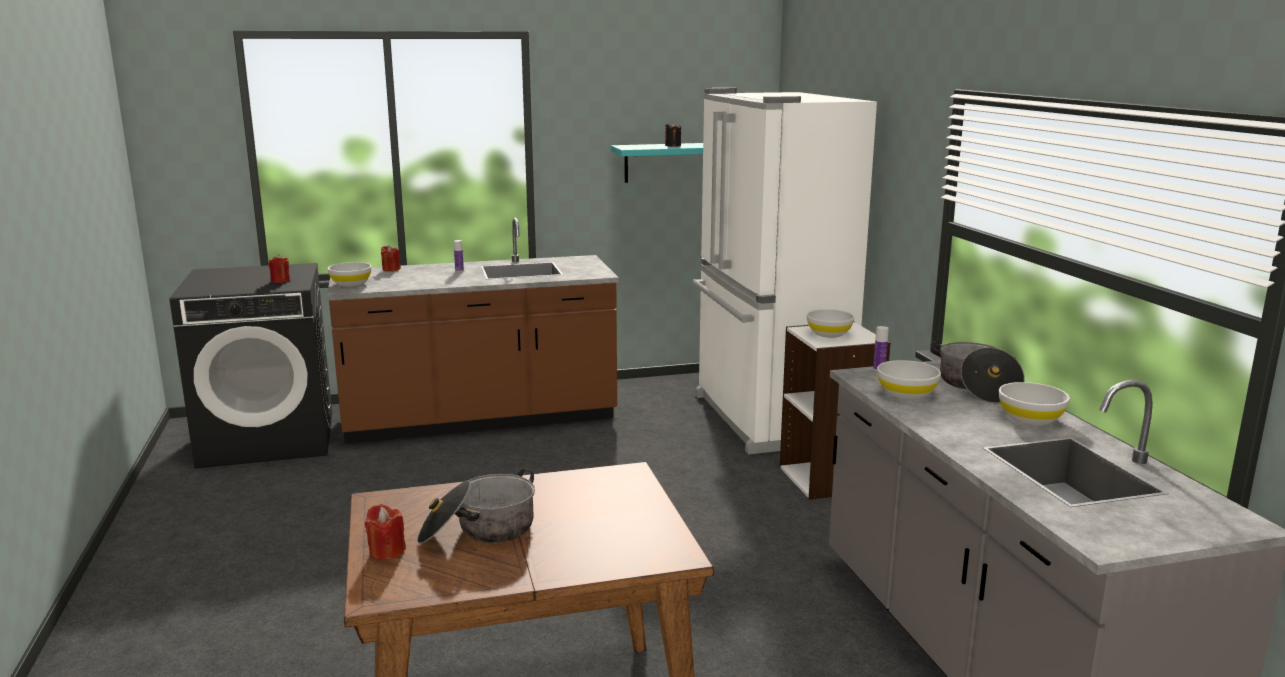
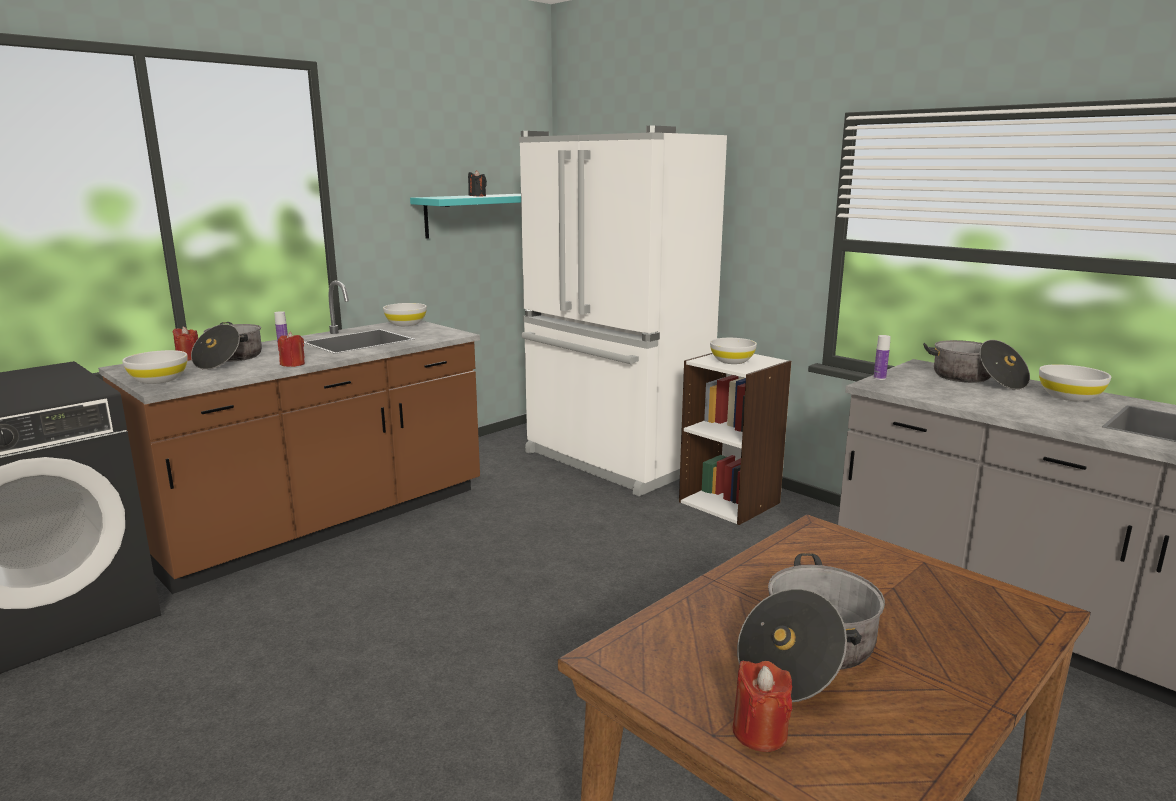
camera: 30 degrees left, 0 degrees up
(280, 281) = (52, 388): red candle -> red candle (293, 364)
(413, 274) = (229, 359): none -> cooking pot
(906, 394) = (947, 394): white bowl -> white bowl (405, 324)

